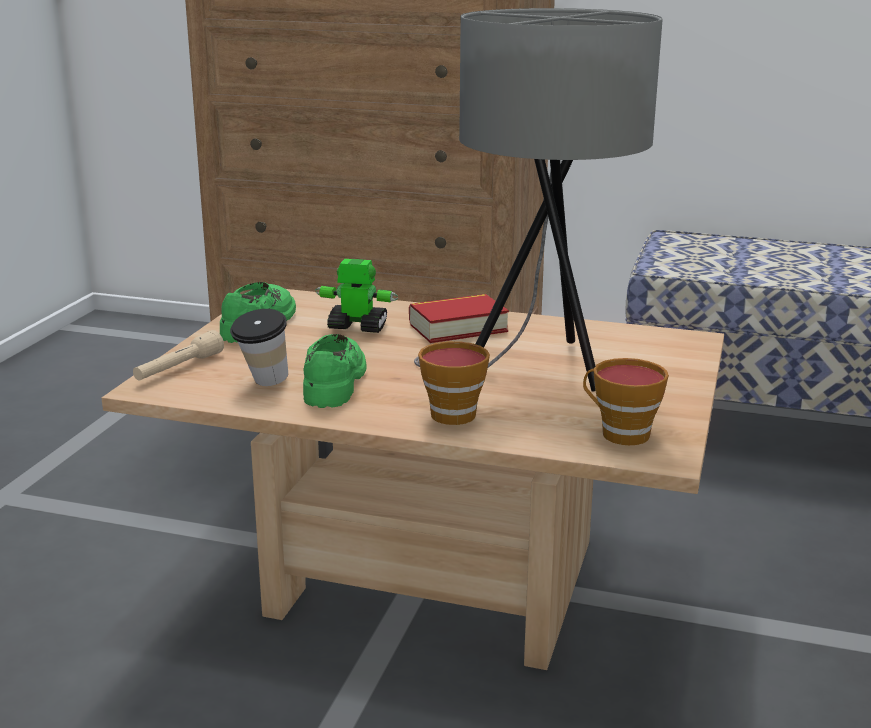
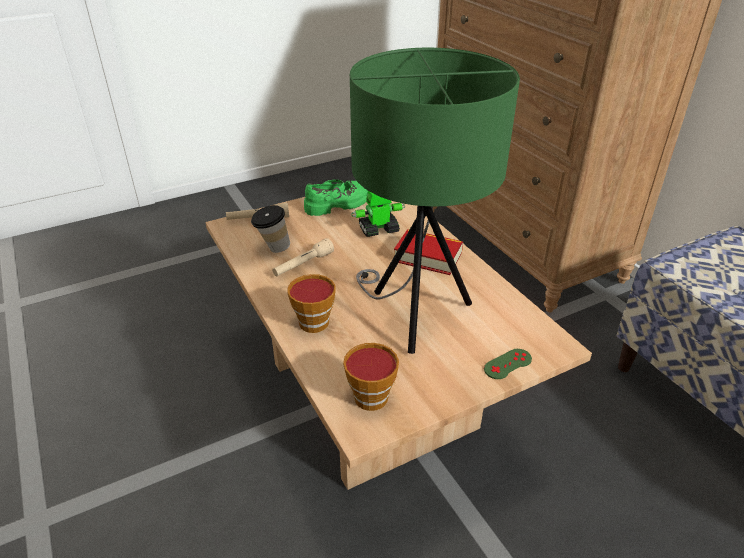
camera: 45 degrees right, 15 degrees up
(334, 381) = (303, 265): green shoe -> beige flashlight
(357, 327) = (378, 230): toy robot -> toy robot turned 75 degrees counterclockwise
(536, 368) = (414, 313): grey table lamp -> green table lamp
(682, 365) = (507, 364): none -> green game controller

